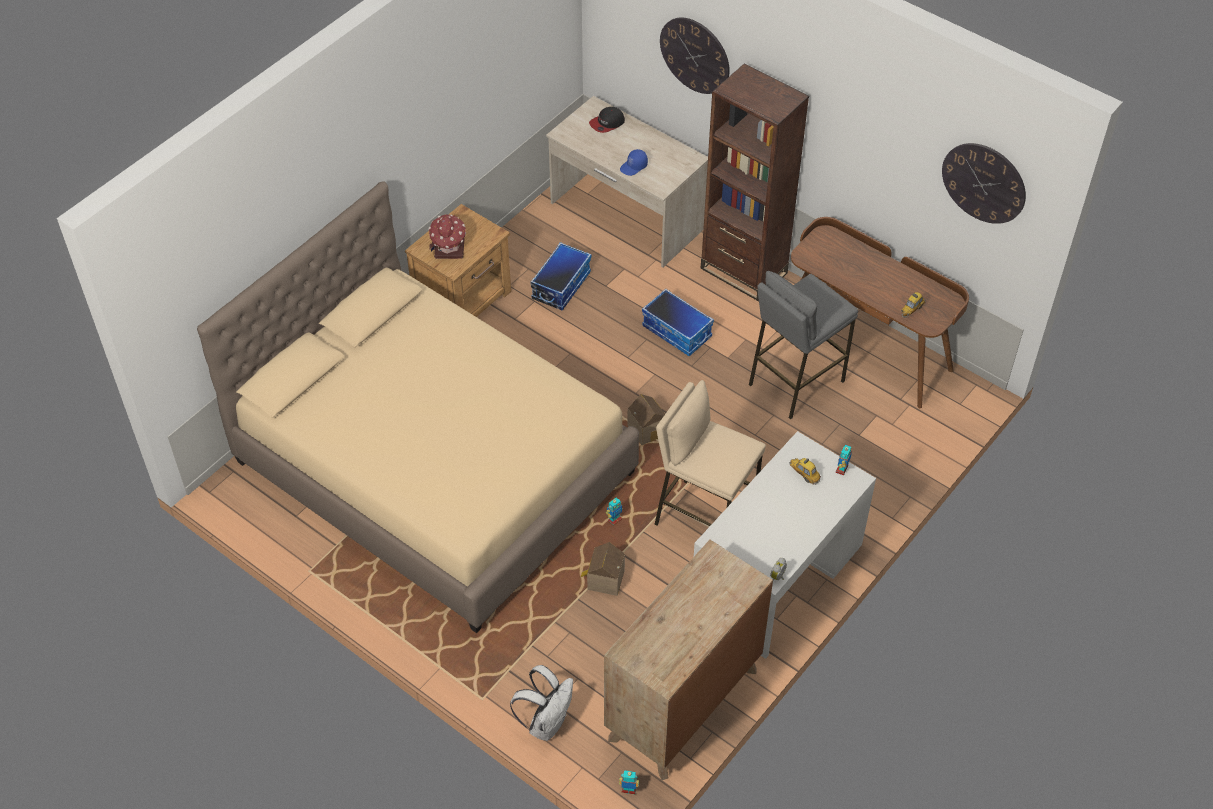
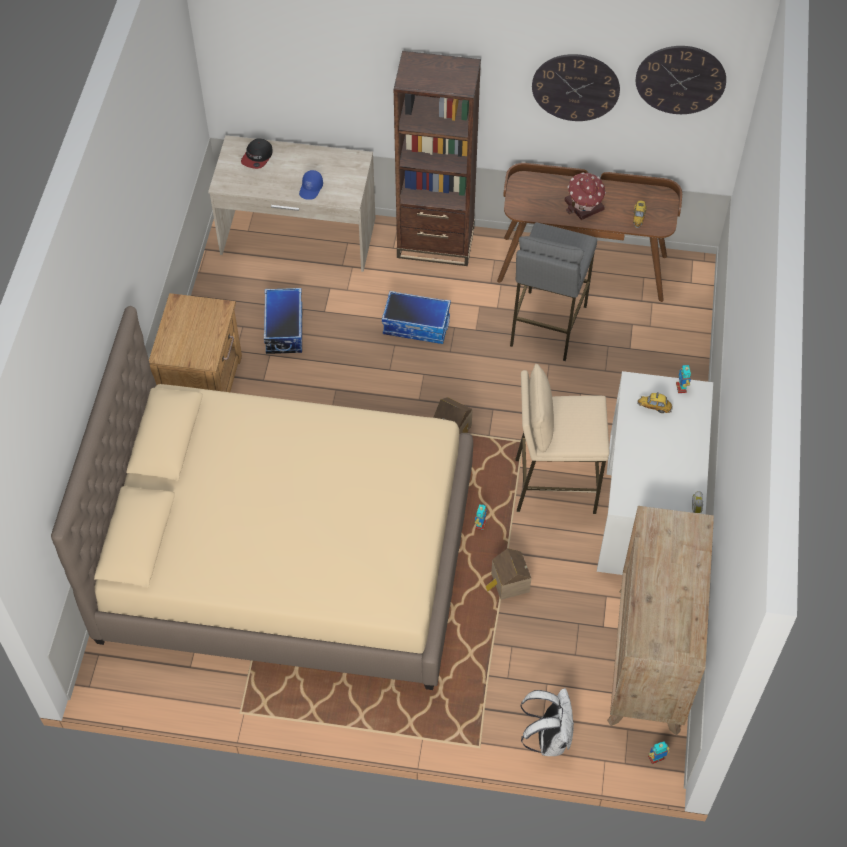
camera: 30 degrees left, 5 degrees up
(449, 248) = (189, 342): toy house -> toy house (584, 206)
(695, 55) = (341, 60): wall clock -> wall clock (575, 87)

